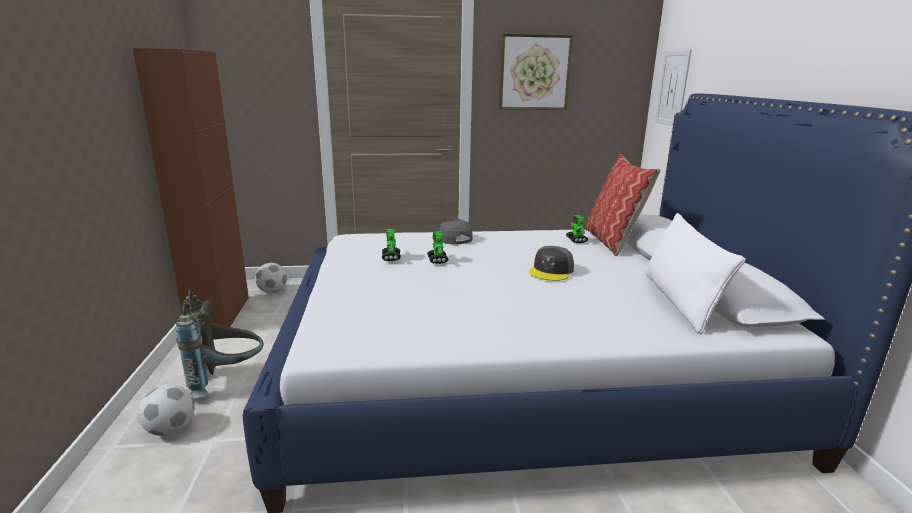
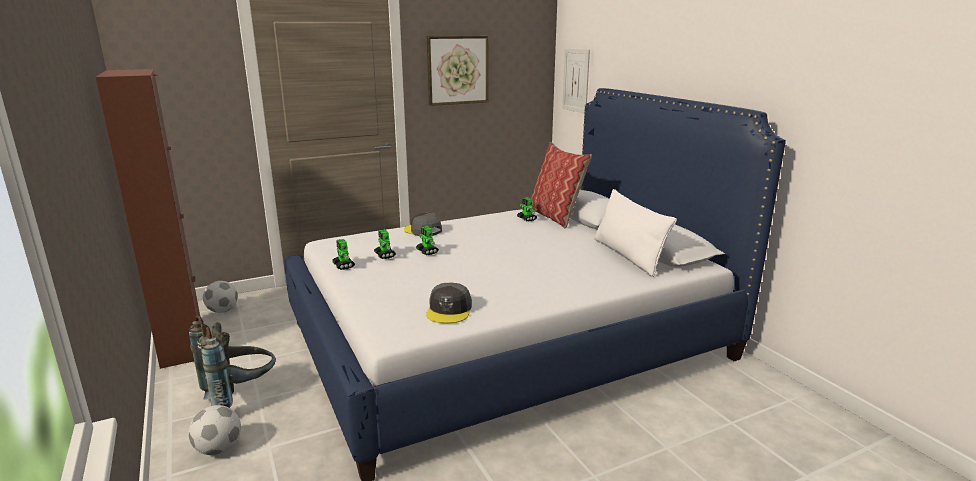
camera: 20 degrees left, 0 degrees up
(343, 262) = (343, 266): none -> toy robot
(551, 271) = (525, 247): grey cap -> grey cap (449, 310)

